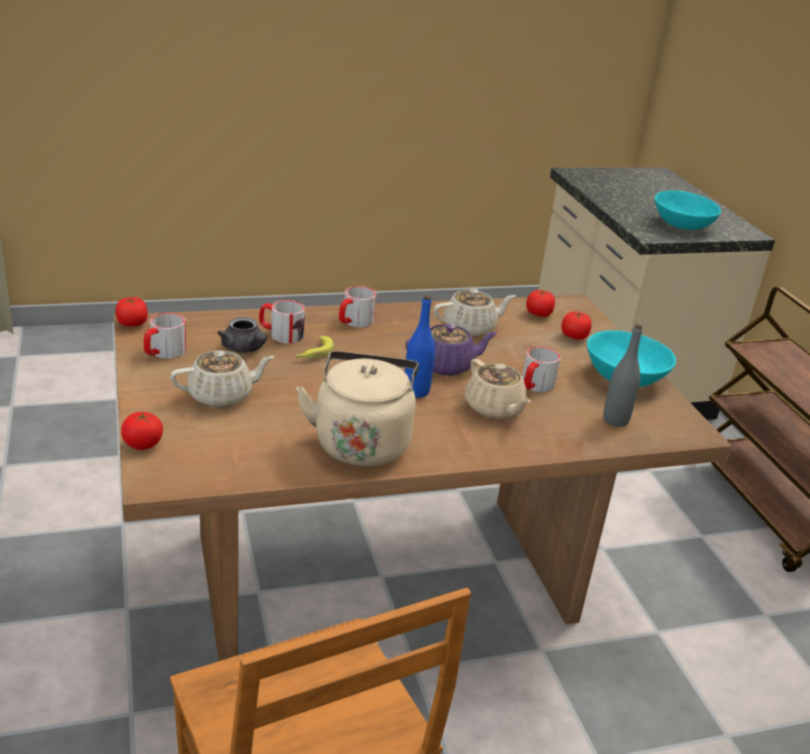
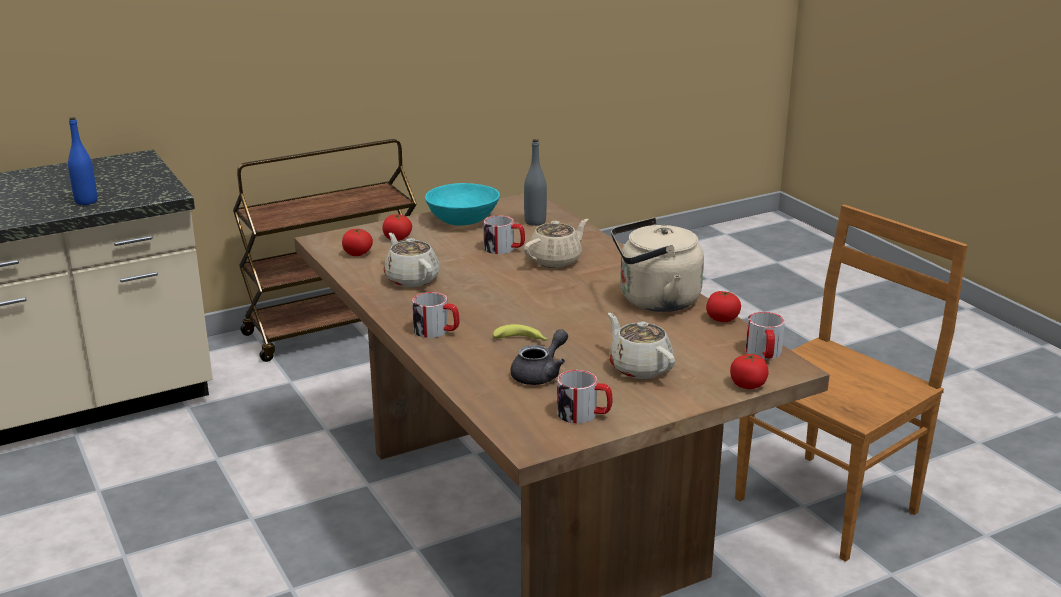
camera: 100 degrees left, 5 degrees down
(132, 324) = (535, 449): tomato -> tomato (722, 319)
(281, 334) = (493, 362): mug -> mug (764, 354)
(416, 391) = (554, 290): blue bottle -> blue bottle (86, 201)
(447, 366) = (497, 282): purple teapot -> none
(681, 225) = (128, 181): turquoise bowl -> none

